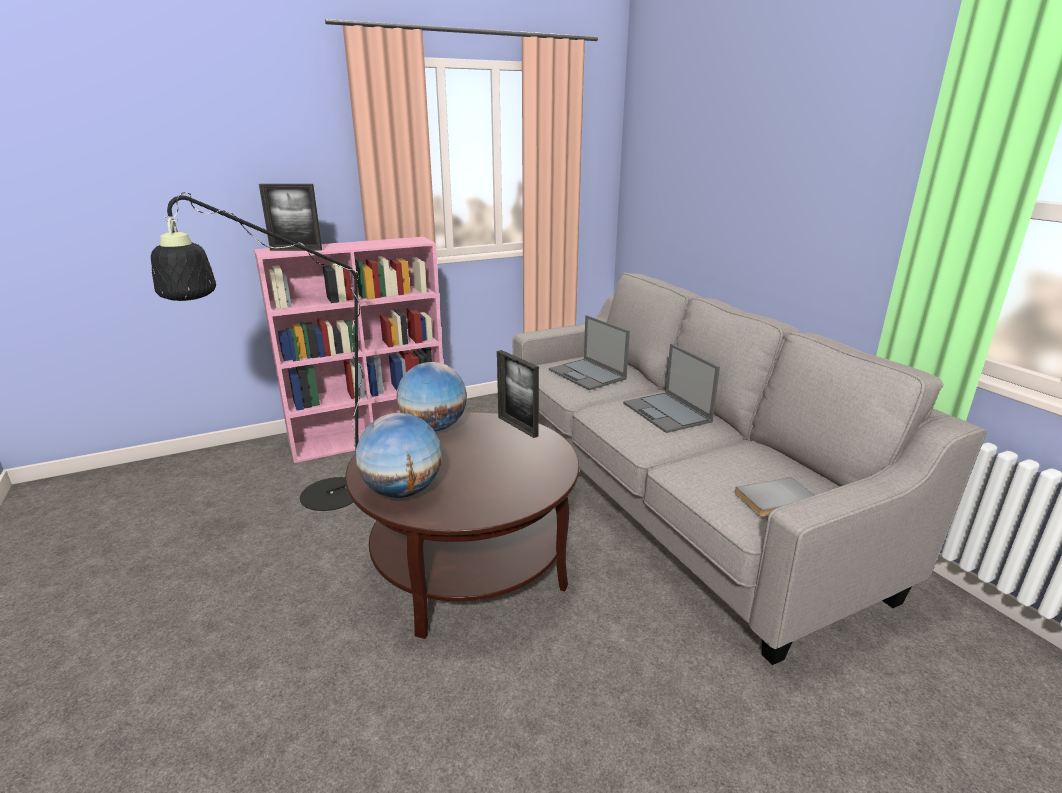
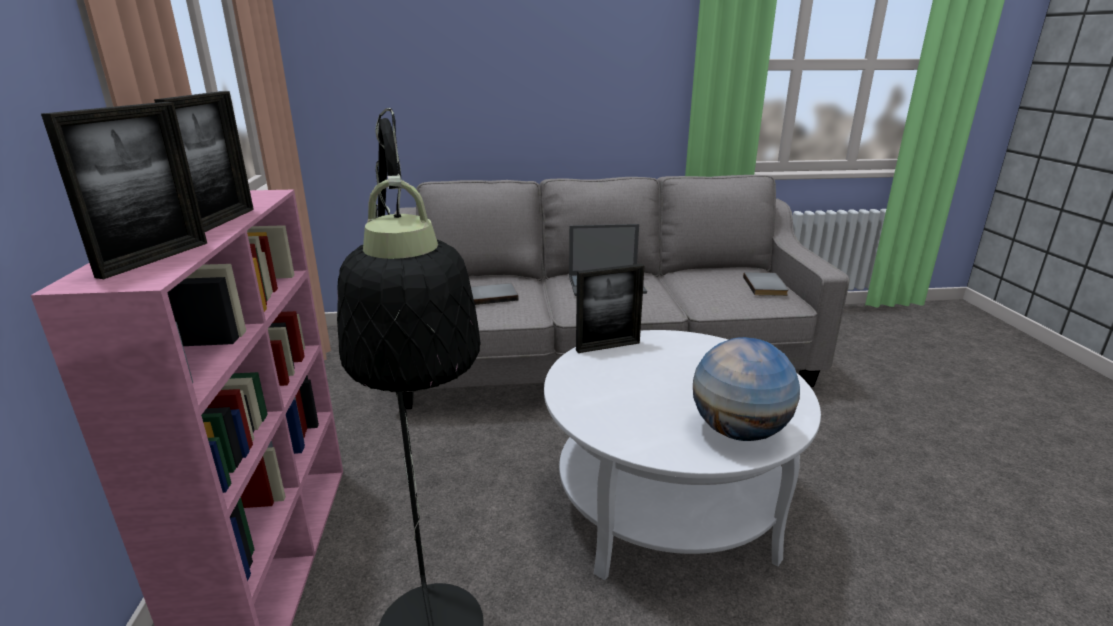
camera: 70 degrees left, 0 degrees up
(359, 246) = (223, 221): none -> picture frame
(433, 427) = (581, 394): globe -> none
(469, 565) = (666, 505): brown coffee table -> white coffee table
(588, 374) = (489, 296): laptop -> grey book

